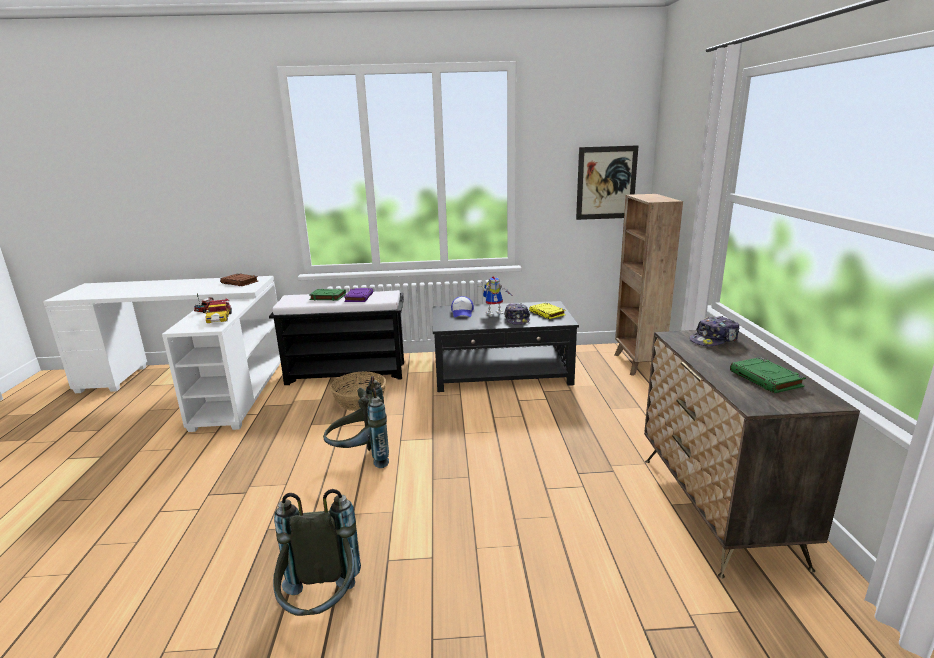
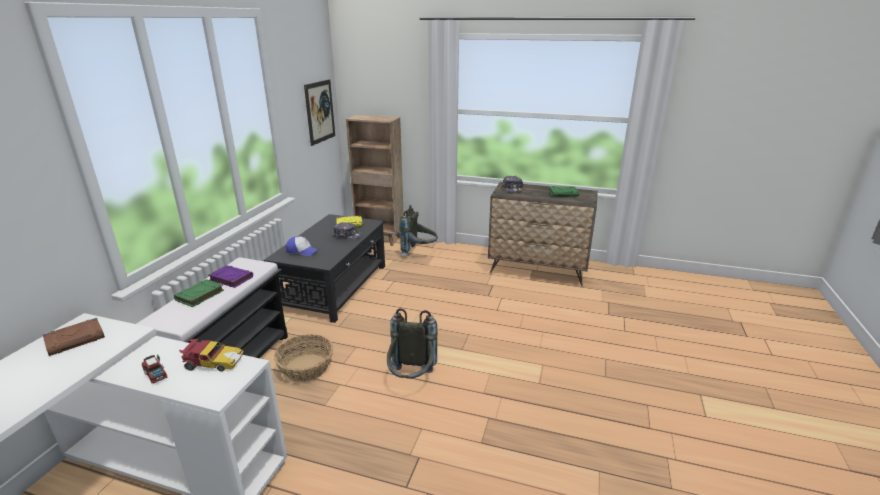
camera: 70 degrees left, 5 degrees up
(321, 608) = (574, 417): grey backpack -> grey backpack (419, 253)
(495, 312) = (320, 239): toy robot -> none

